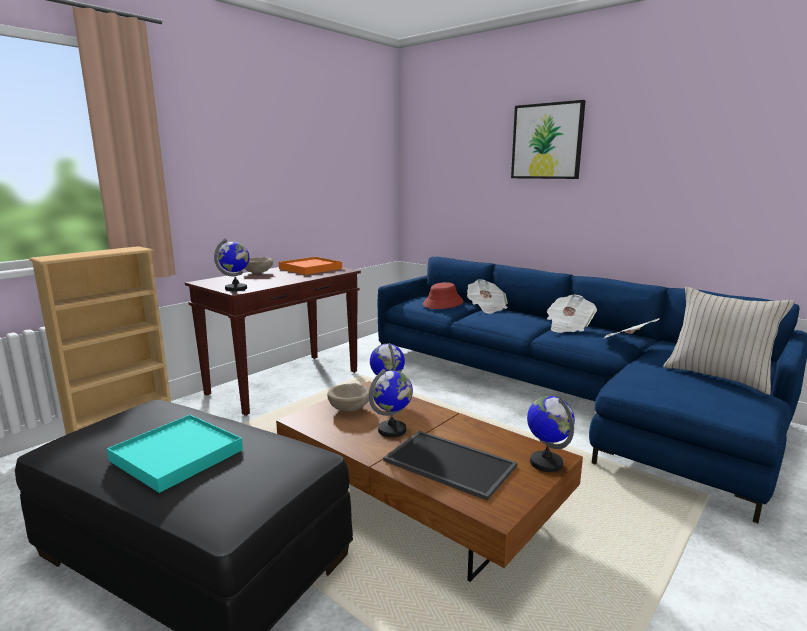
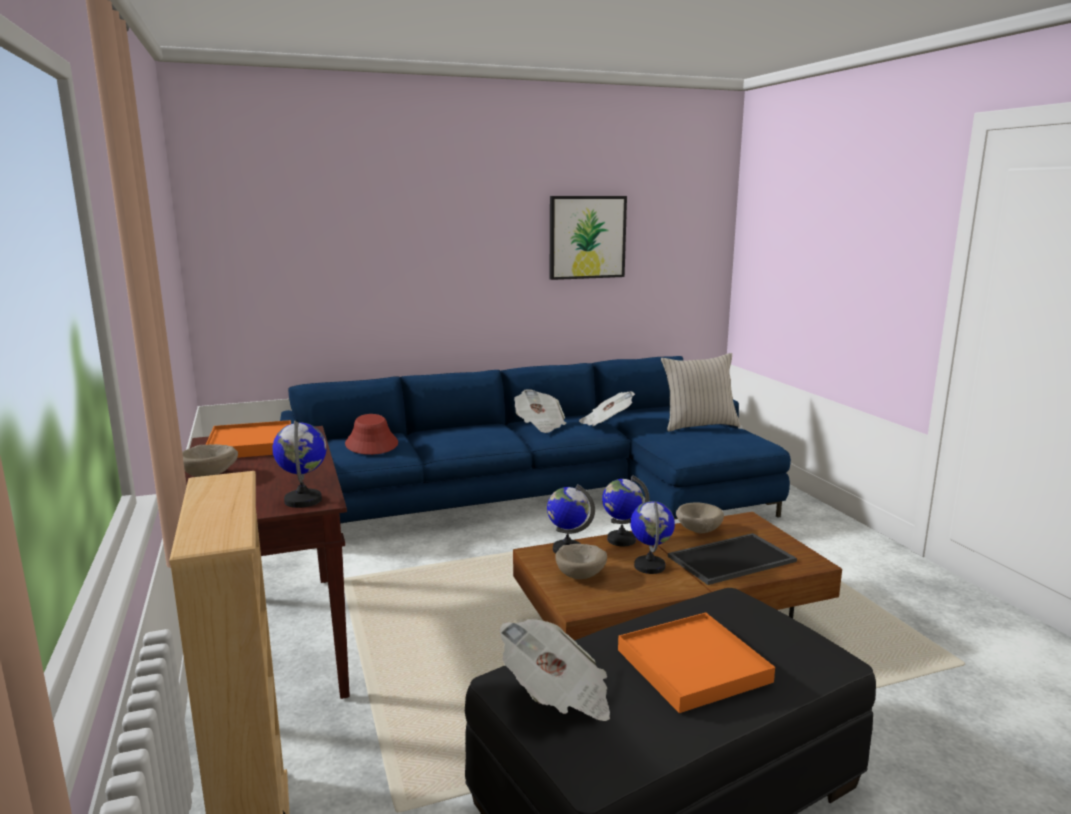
camera: 60 degrees left, 0 degrees up
(176, 455) = (693, 666): turquoise tray -> orange tray
(486, 308) = (426, 432): newspaper -> newspaper (557, 696)
(491, 437) = (697, 530): none -> beige bowl
(546, 463) = (754, 525): globe -> globe (621, 540)
(547, 141) = (437, 220): picture -> picture (587, 237)

